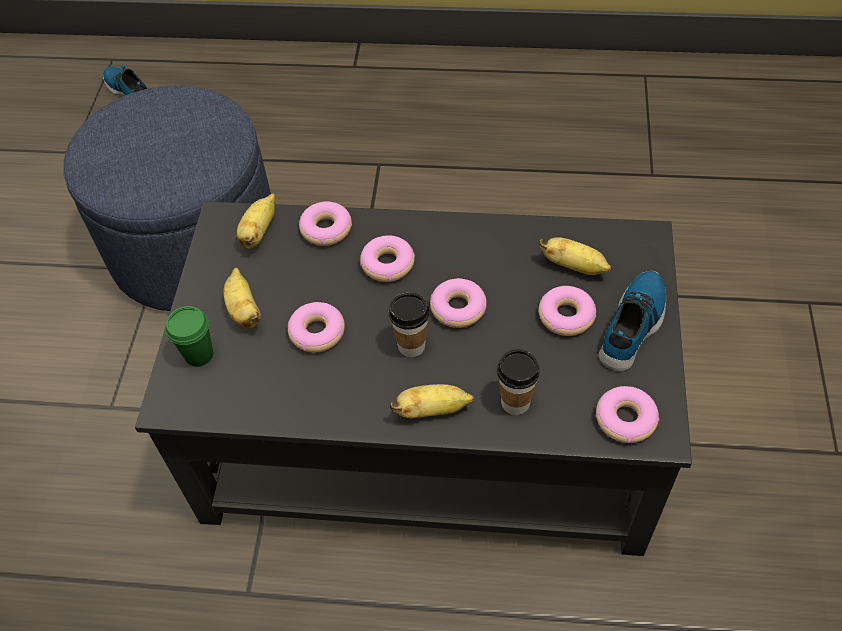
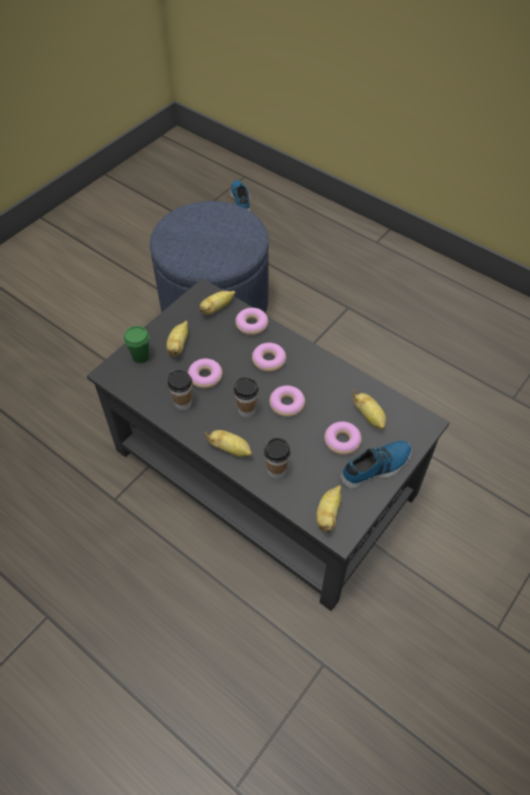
camera: 30 degrees right, 0 degrees up
(315, 386) = (183, 403): none -> cup
(625, 419) = (328, 514): donut -> banana

